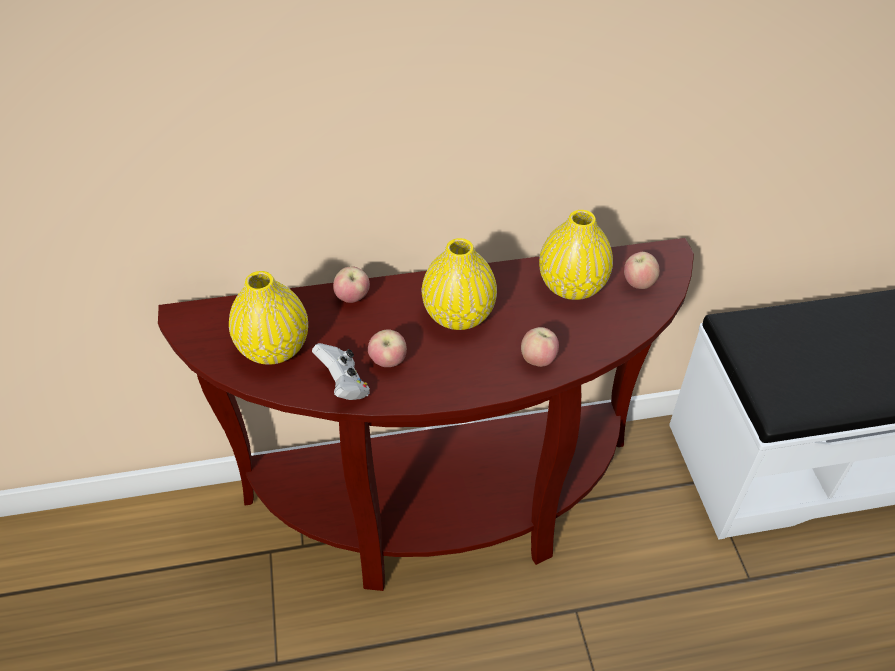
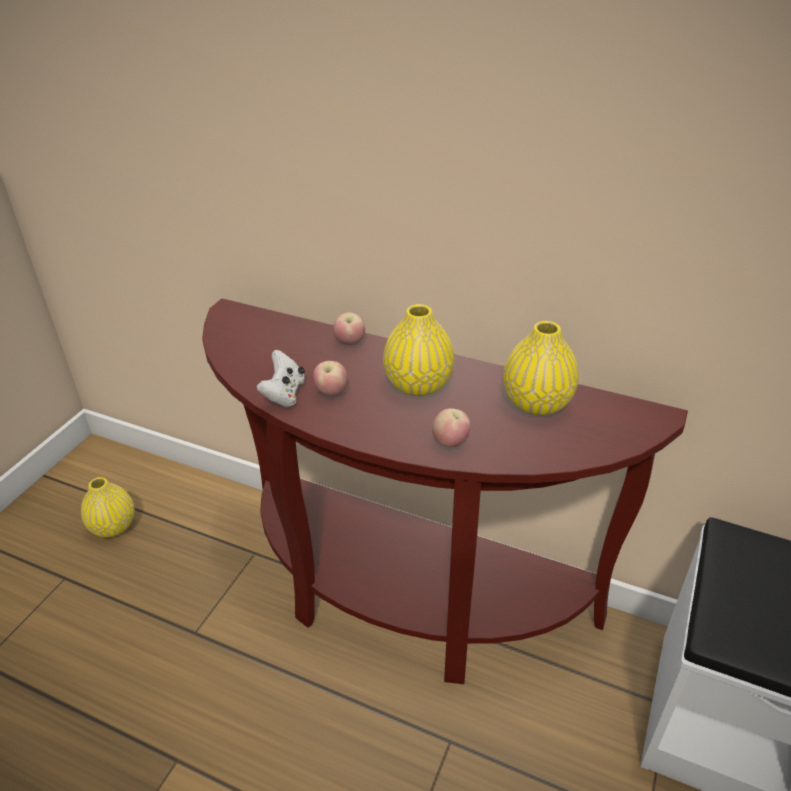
camera: 35 degrees right, 10 degrees down
(273, 347) = (263, 351): yellow vase -> yellow vase (113, 526)
(638, 283) = (602, 426): apple -> none

